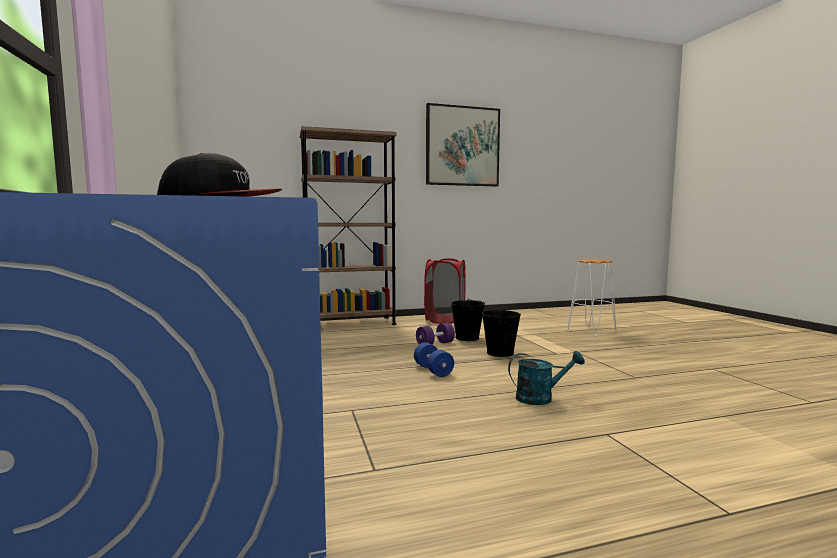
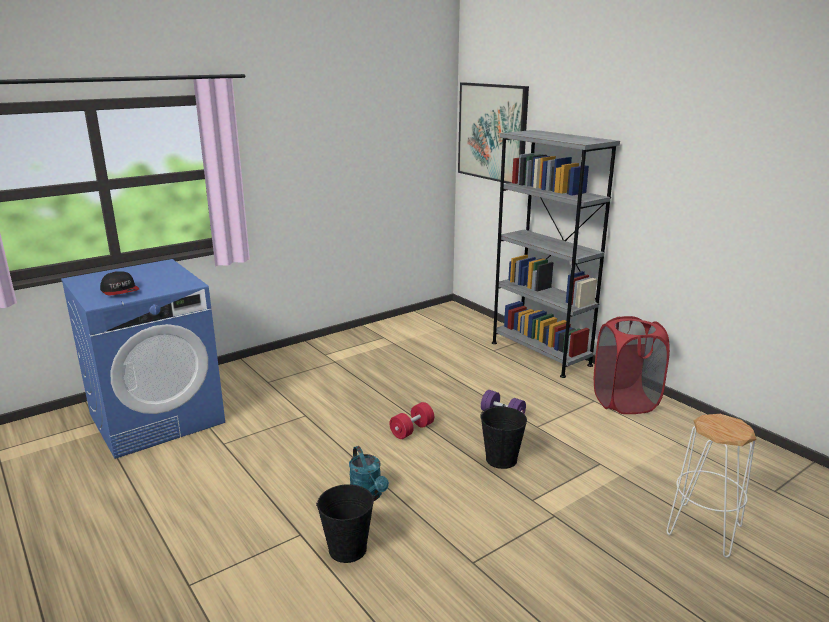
camera: 70 degrees right, 15 degrees up
(350, 323) = (540, 354): brown bookcase -> grey bookcase
(433, 370) = (412, 430): blue dumbbell -> red dumbbell
(462, 146) = (729, 158): picture -> picture (492, 132)
(467, 338) = (547, 430): black bucket -> black bucket (347, 549)

